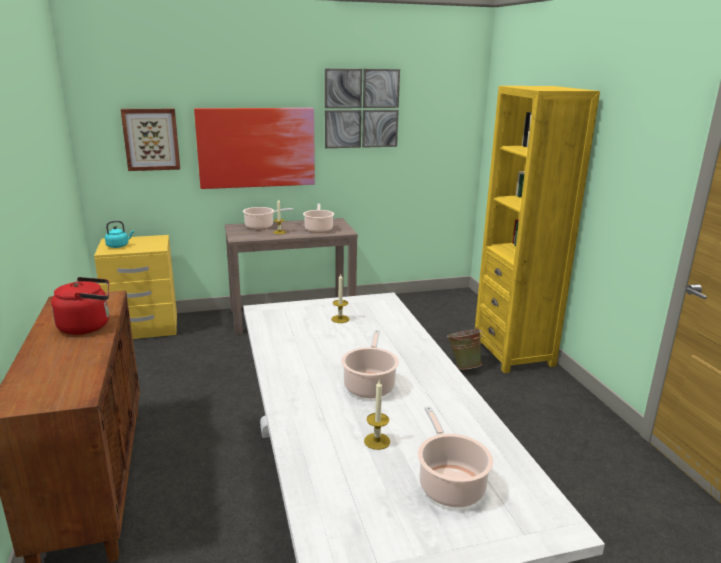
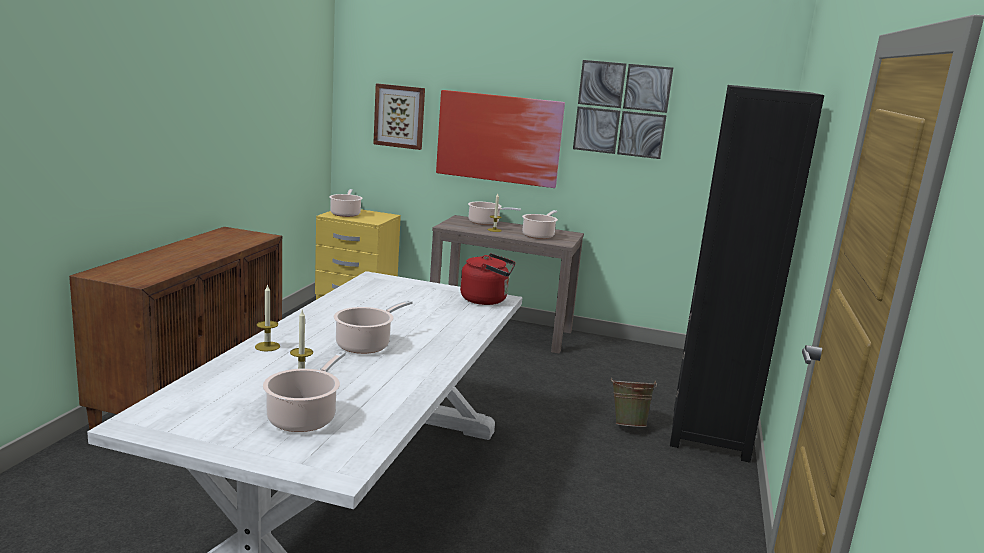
camera: 30 degrees right, 5 degrees down
(88, 326) = (216, 248): red kettle -> red kettle (487, 300)
(119, 246) = (345, 214): turquoise kettle -> cooking pot
(340, 319) = (429, 300): candle -> candle (267, 346)
(513, 353) = (710, 433): yellow bookcase -> black bookcase

